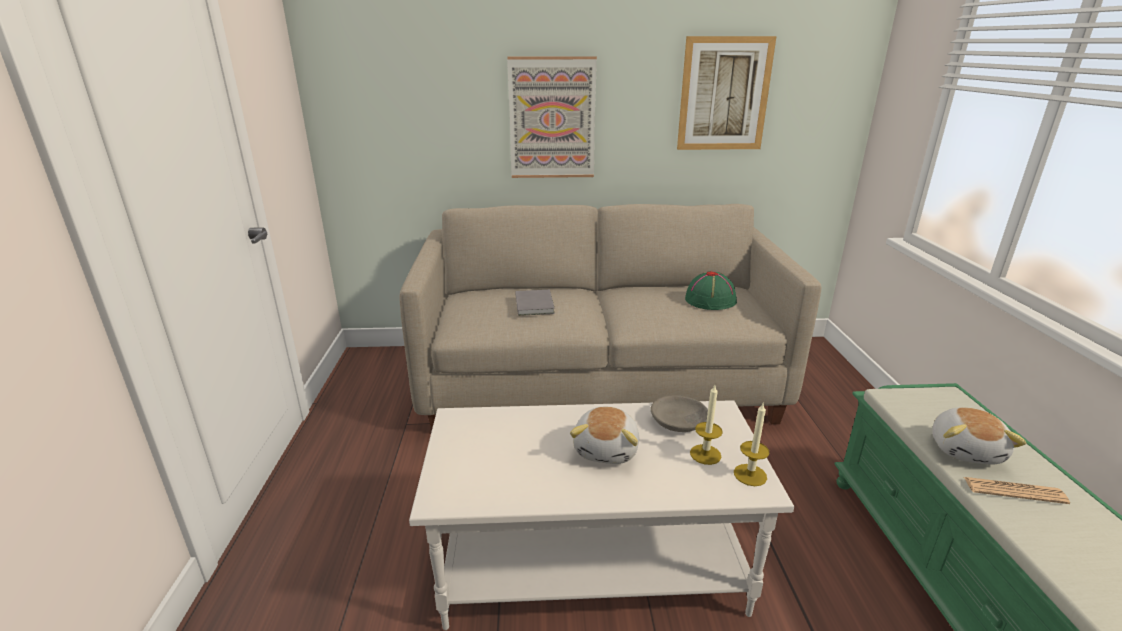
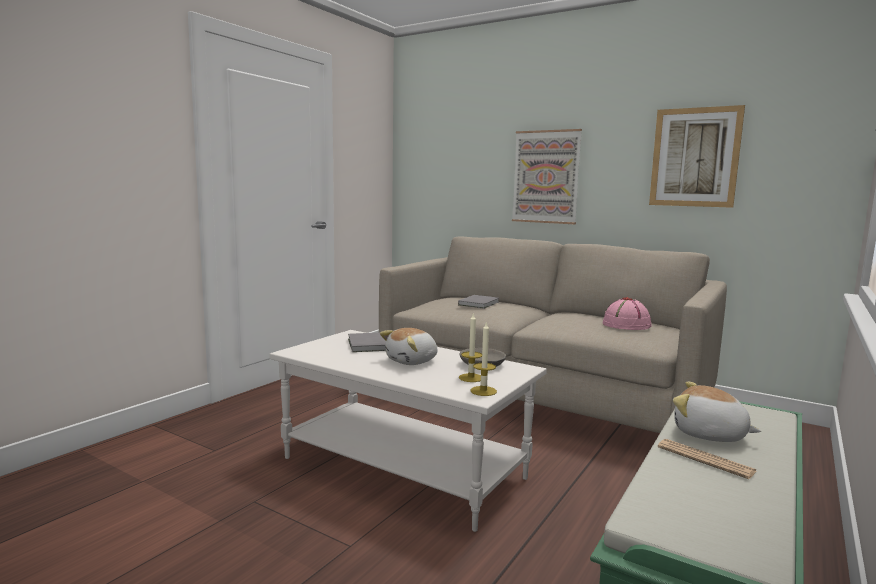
camera: 35 degrees right, 15 degrees down
(510, 437) = (367, 345): none -> grey book
(710, 300) = (626, 325): green hat -> pink hat
(966, 450) = (709, 434): plush toy -> plush toy turned 75 degrees clockwise

